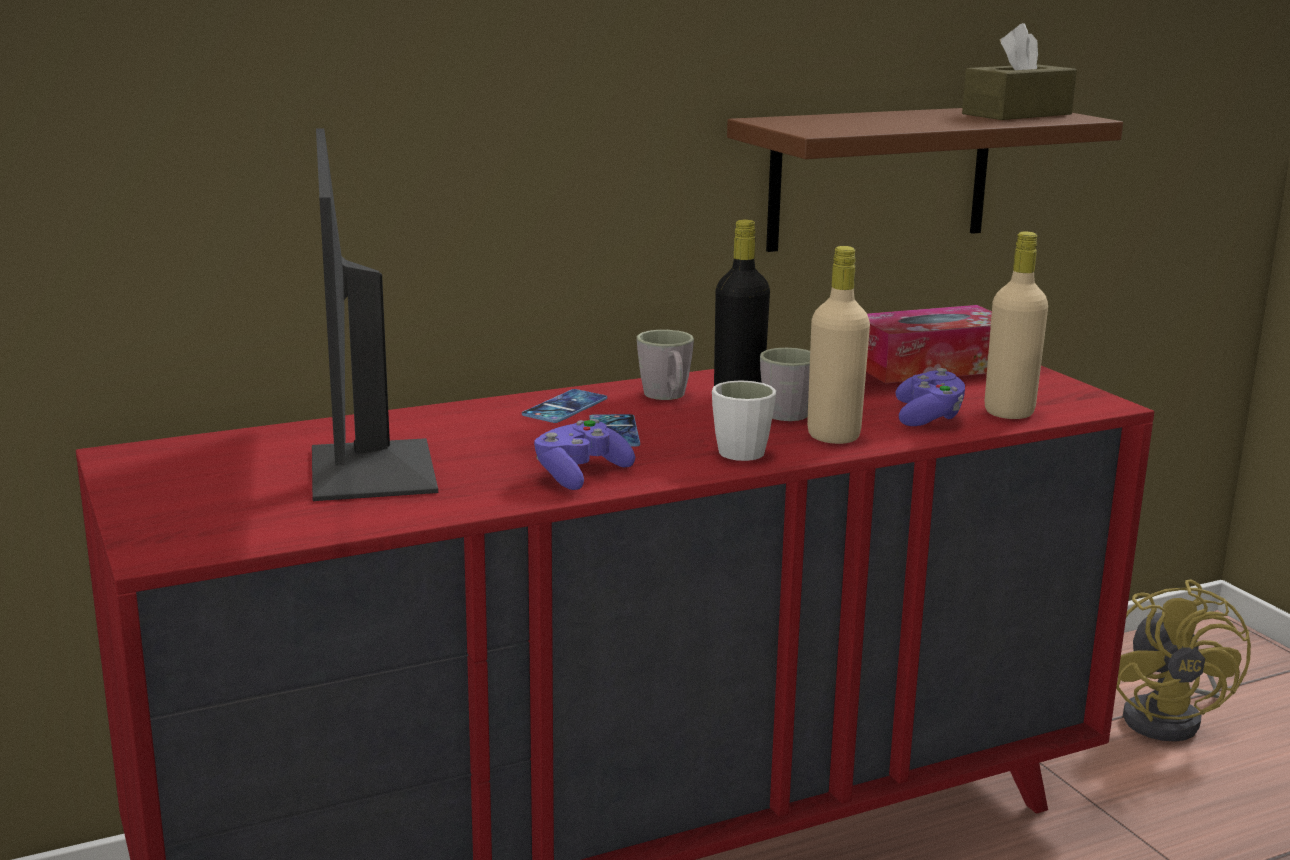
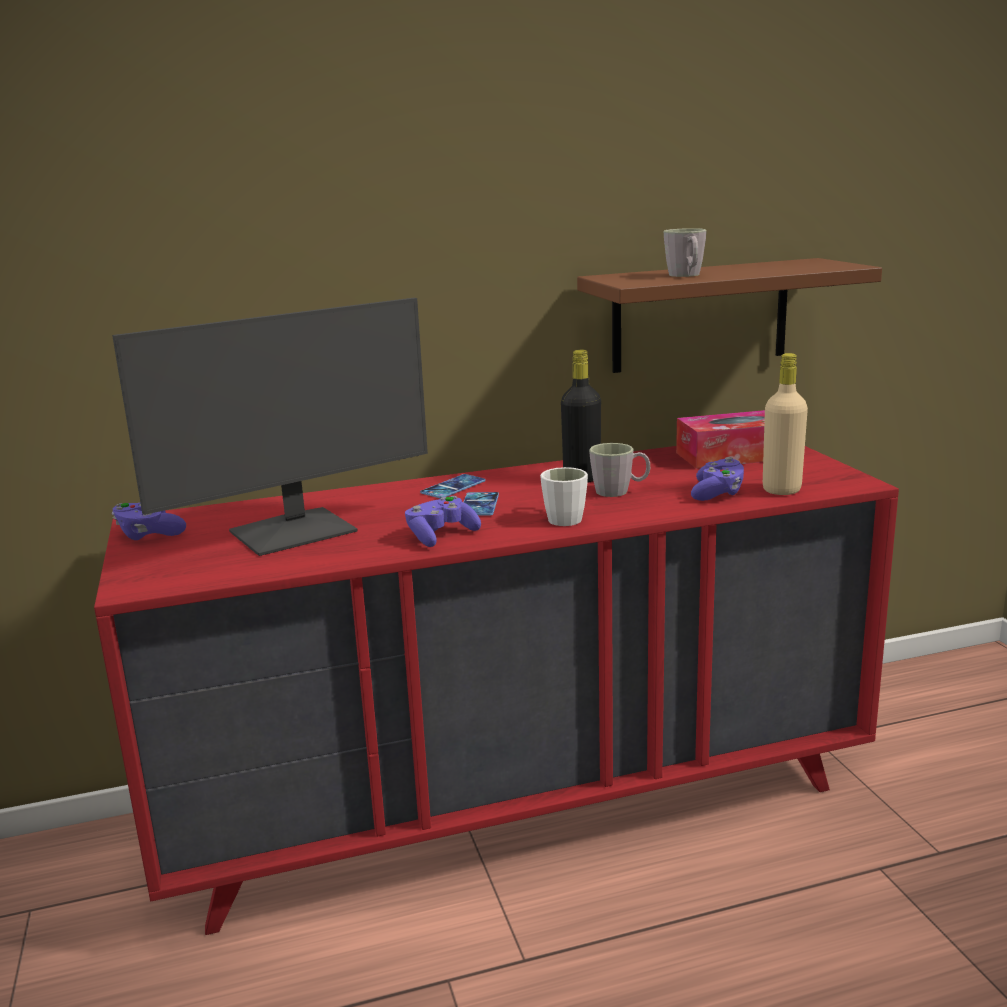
camera: 10 degrees right, 0 degrees up
(146, 475) = (148, 535): none -> purple game controller
(367, 471) = (295, 532): monitor -> monitor turned 120 degrees counterclockwise
(667, 397) = (529, 479): grey mug -> grey mug (686, 275)
(833, 436) = (638, 508): beige bottle -> none
(1017, 114) = (801, 265): brown tissue box -> none
(1170, 718) = (943, 723): yellow fan -> none

